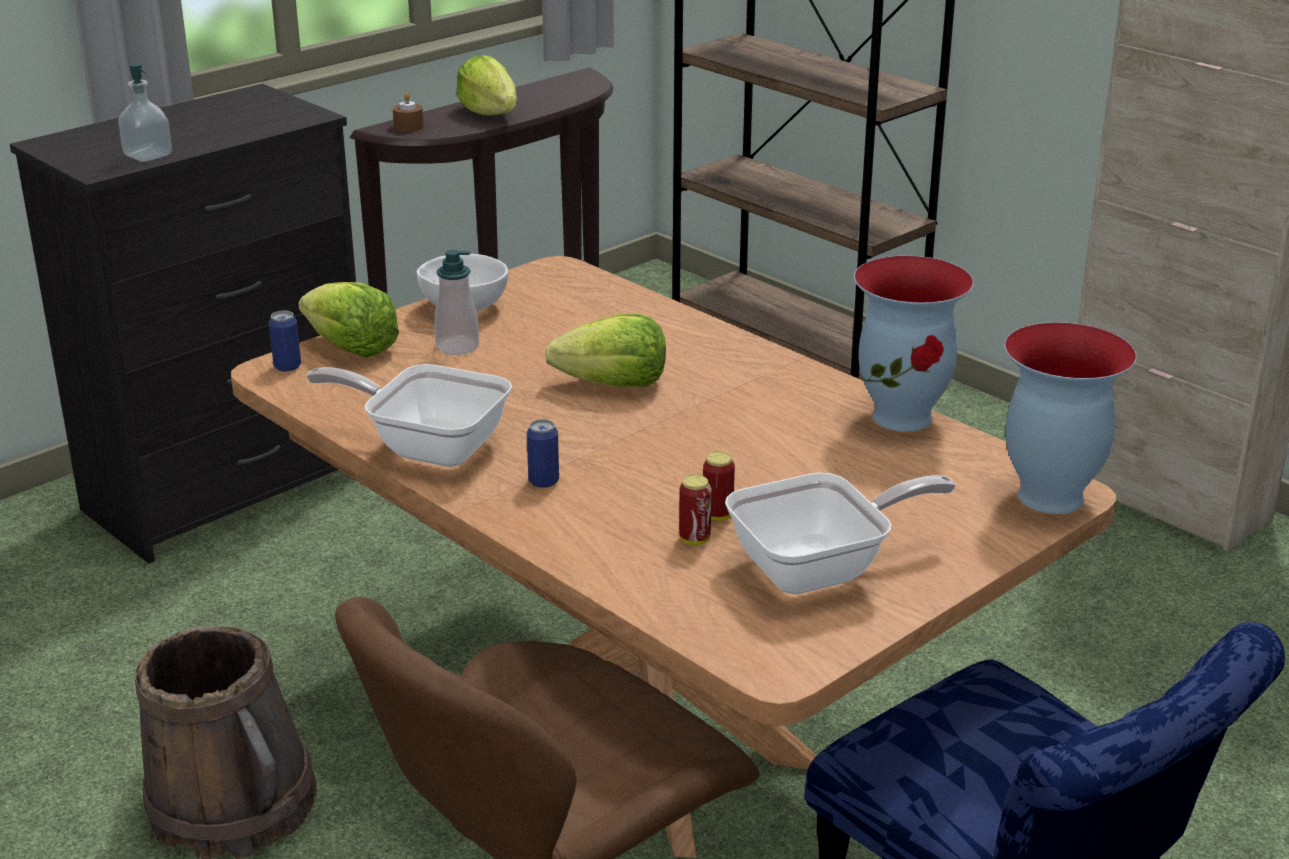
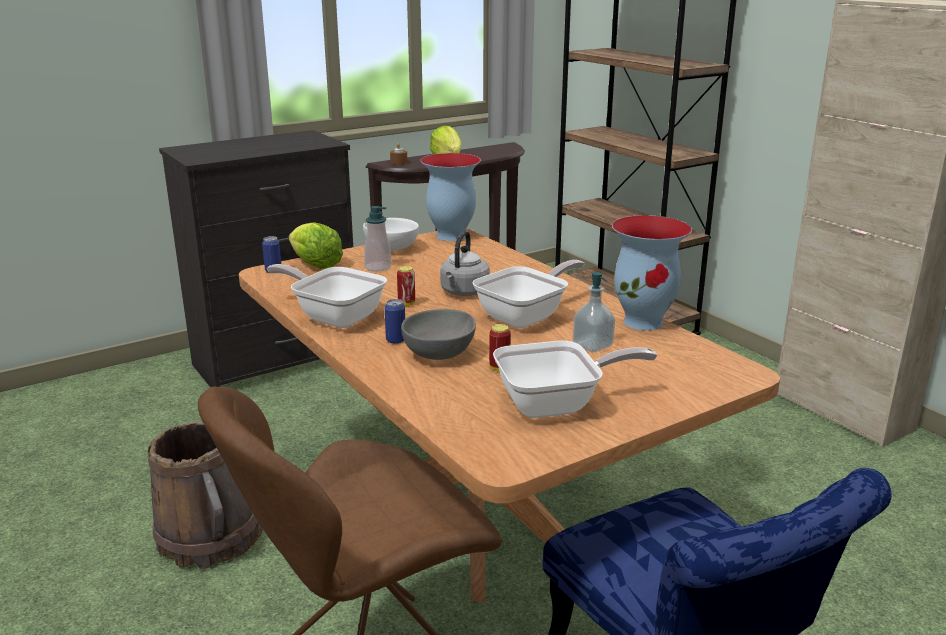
camera: 10 degrees right, 5 degrees down
(148, 155) = (228, 155): soap dispenser -> soap dispenser (592, 345)
(613, 384) = (463, 292): lettuce -> grey kettle
(623, 501) = (441, 355): none -> grey bowl
(694, 540) = (478, 380): can -> can (406, 303)
(727, 421) = (527, 316): none -> frying pan
(1049, 498) = (731, 375): vase -> vase (450, 236)

